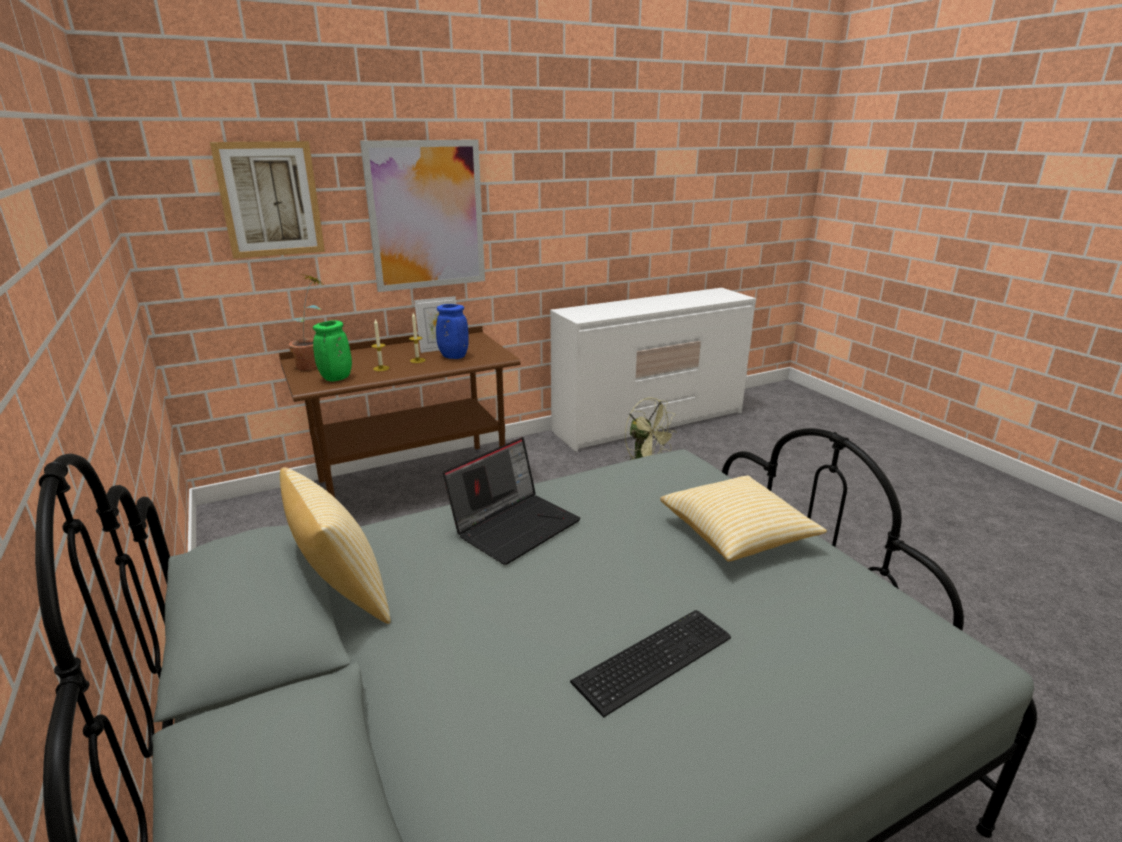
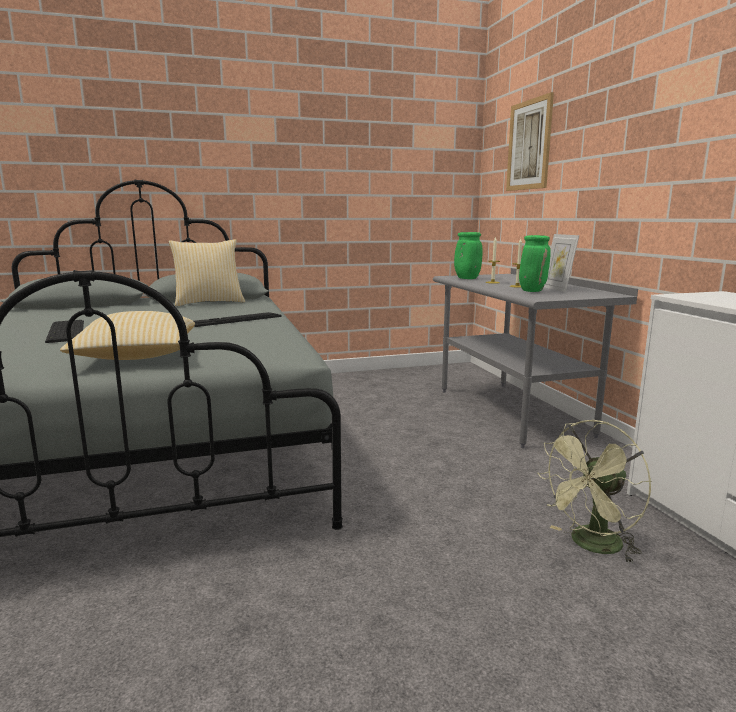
camera: 100 degrees right, 10 degrees down
(314, 364) = (499, 276): potted plant -> none
(413, 483) = (512, 412): brown desk -> grey desk
(426, 215) = (614, 151): picture -> none
(453, 357) = (532, 291): blue vase -> green vase
(515, 525) = (235, 319): laptop -> keyboard

